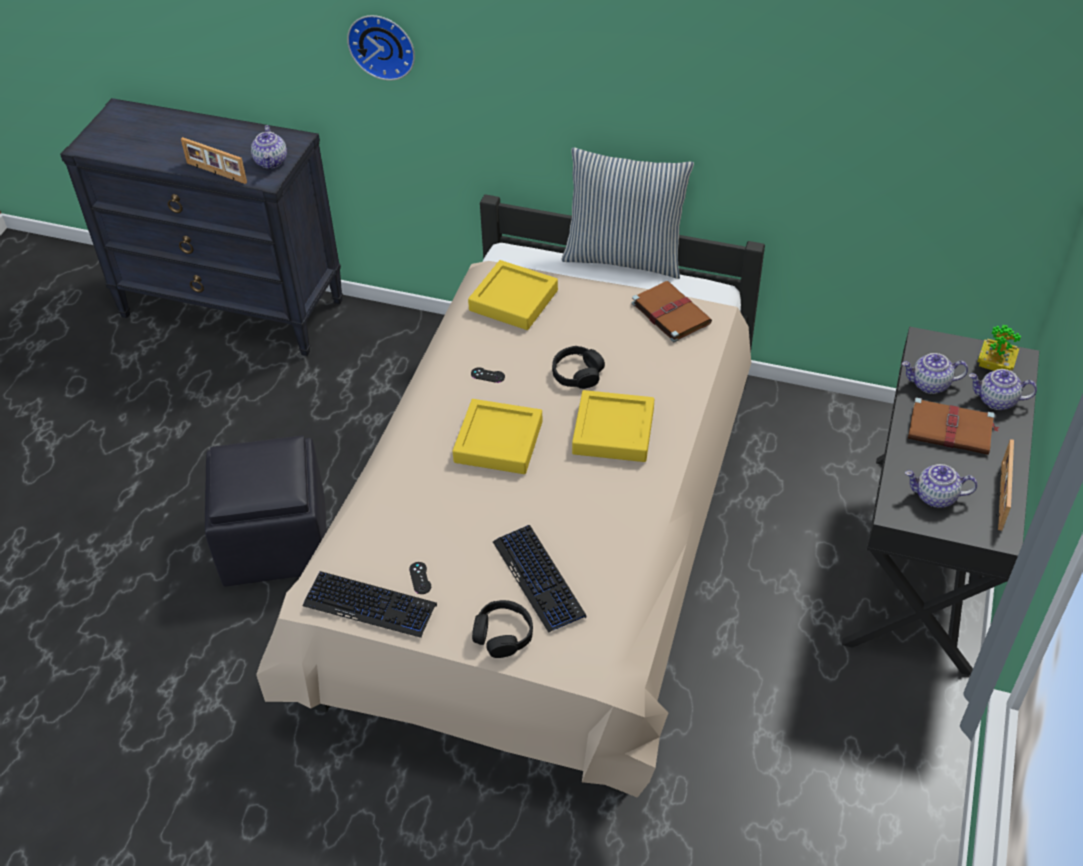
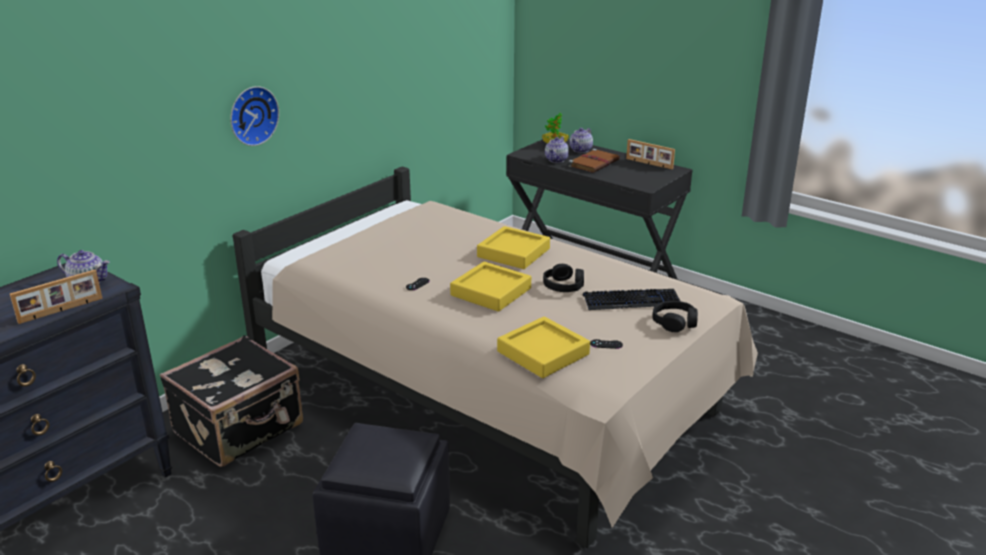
camera: 70 degrees left, 20 degrees down
(370, 605) = (622, 369): keyboard -> none
(383, 45) = (131, 129): wall clock -> wall clock (252, 115)
(390, 369) = (240, 429): none -> black suitcase
(513, 300) = (346, 261): yellow tray -> yellow tray (543, 353)
(577, 374) = (447, 254): black headphones -> black headphones (564, 286)
(624, 257) = (342, 221): pillow -> none
(669, 312) = (418, 216): brown book -> none
(935, 497) = (641, 176): teapot -> none

